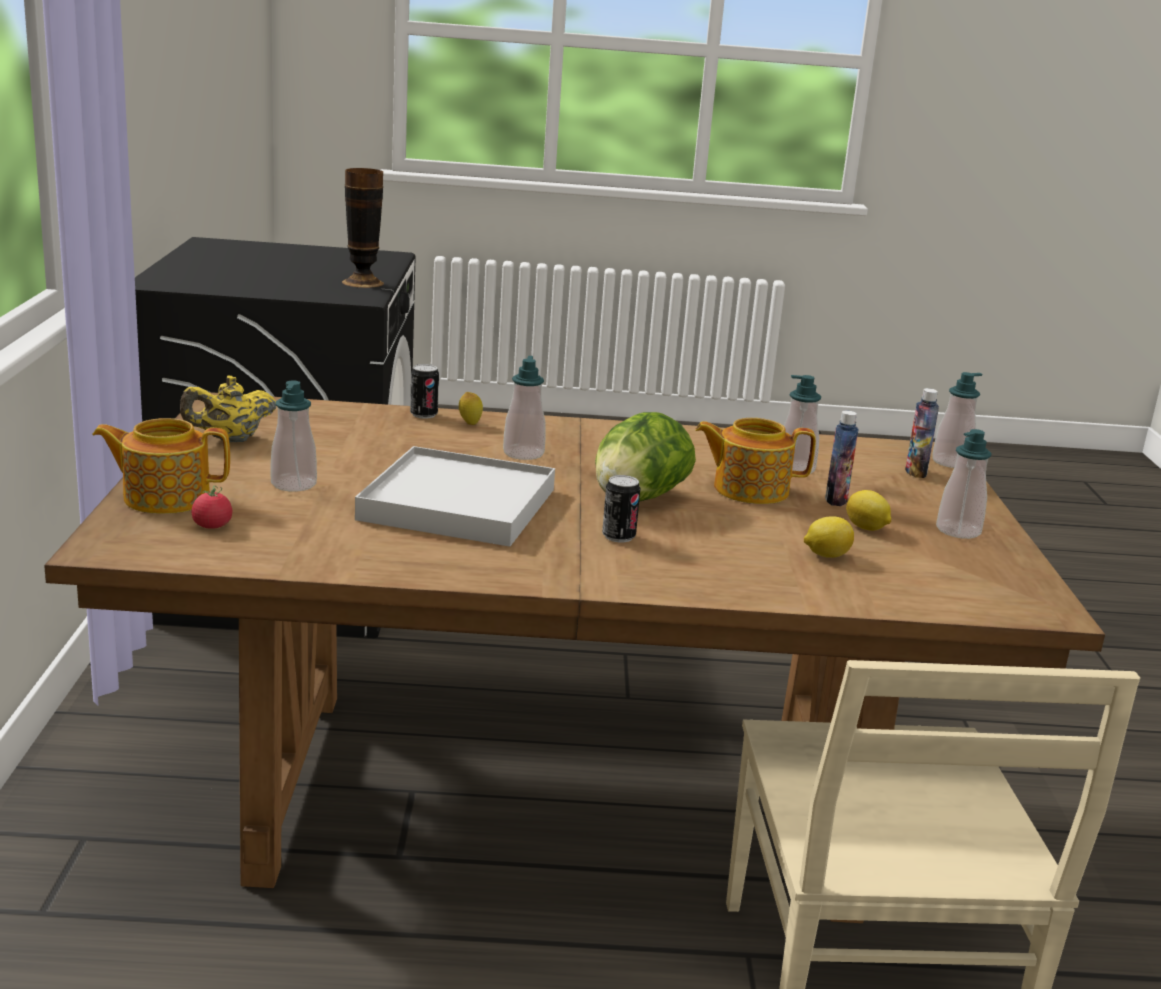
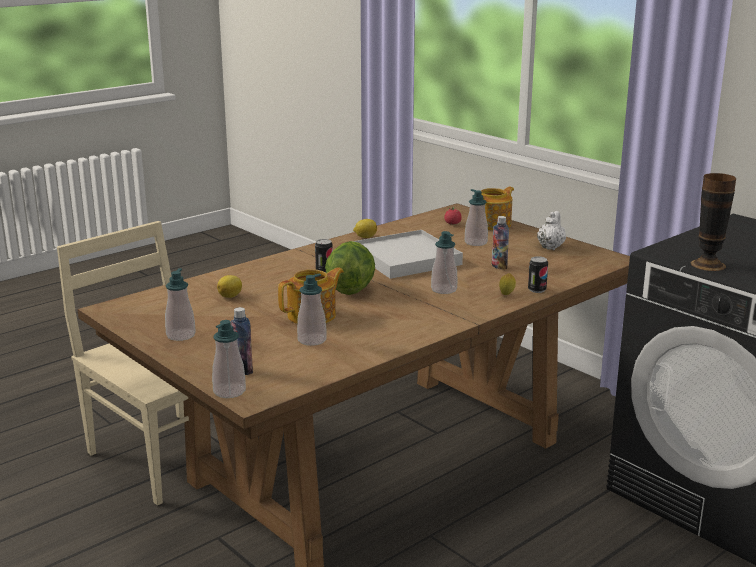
camera: 140 degrees right, 0 degrees up
(230, 439) = (551, 247): yellow teapot -> white teapot
(836, 500) = (263, 328): bottle -> bottle (499, 266)
(866, 528) = (228, 317): lemon -> lemon (365, 237)

